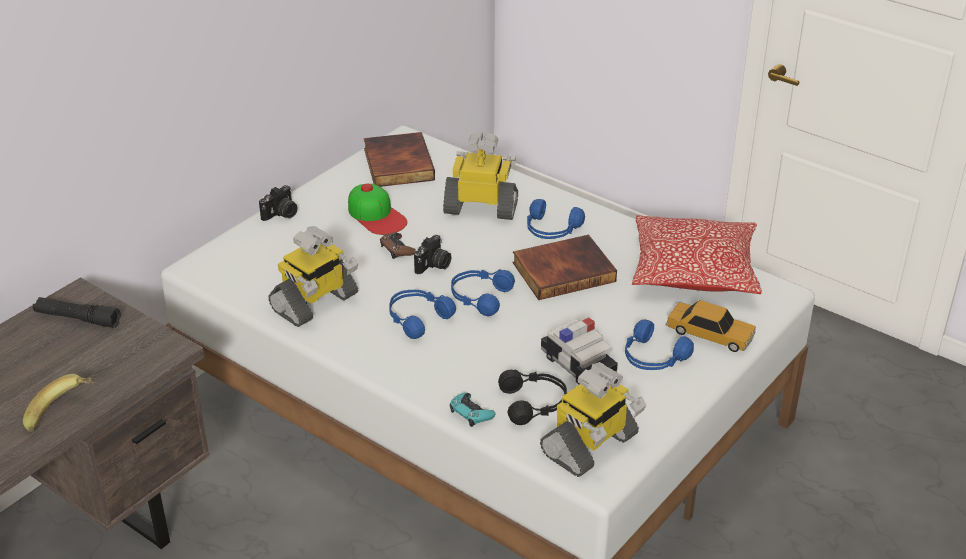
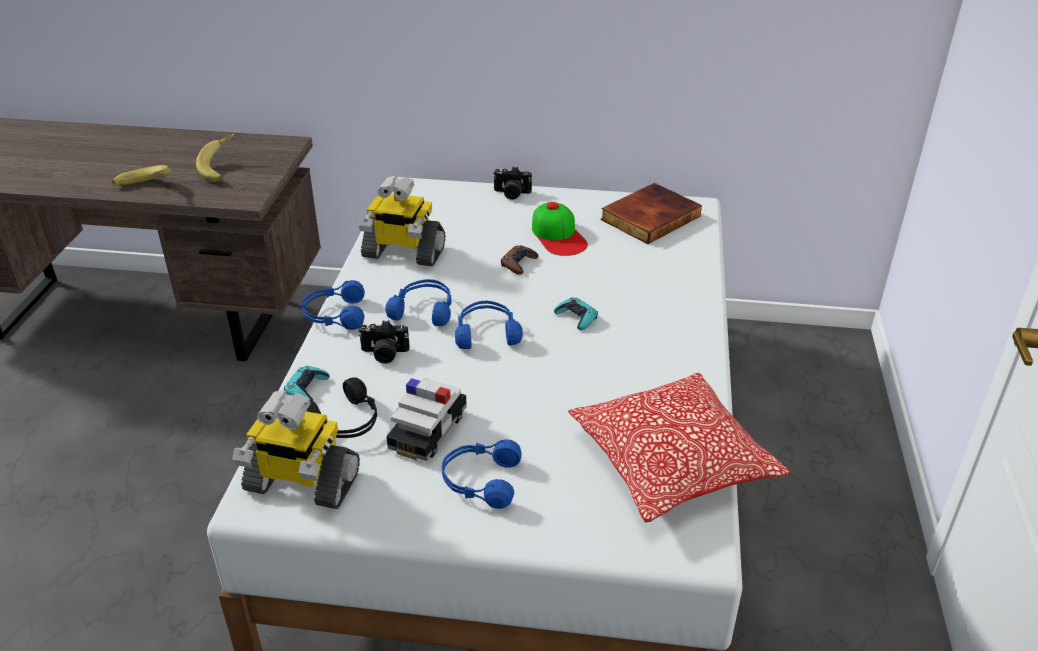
camera: 60 degrees right, 0 degrees up
(77, 319) = (259, 154): black flashlight -> none
(84, 350) = (224, 169): none -> banana
(376, 215) = (558, 236): cap -> cap turned 45 degrees counterclockwise
(433, 265) = (512, 291): camera -> camera (384, 354)
(482, 207) = (633, 284): toy robot -> none
(499, 248) = (576, 317): none -> turquoise game controller
(551, 230) = (641, 337): blue headphones -> blue headphones (334, 315)
(563, 270) = (579, 368): book -> none
(710, 334) = (561, 514): toy car -> none

